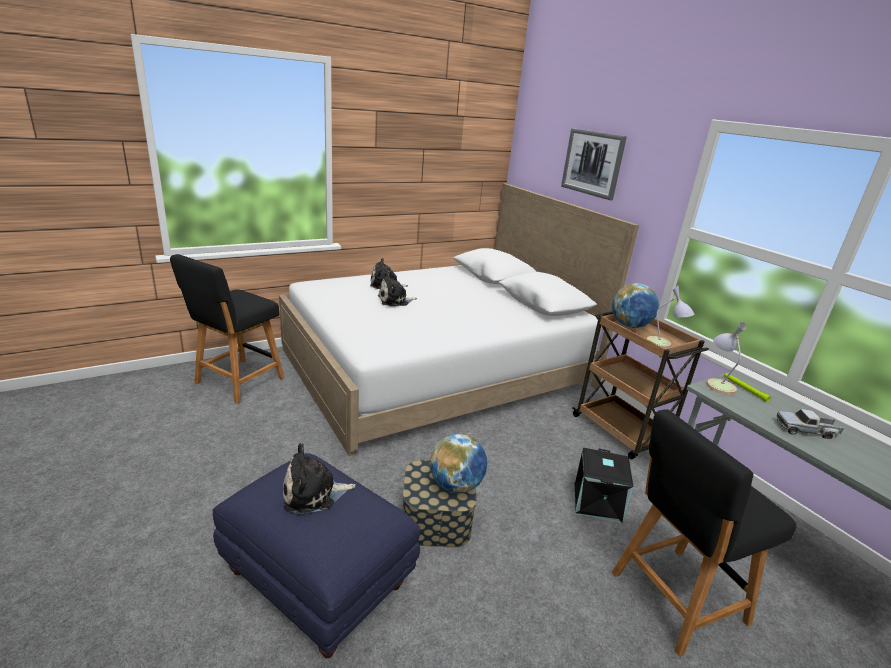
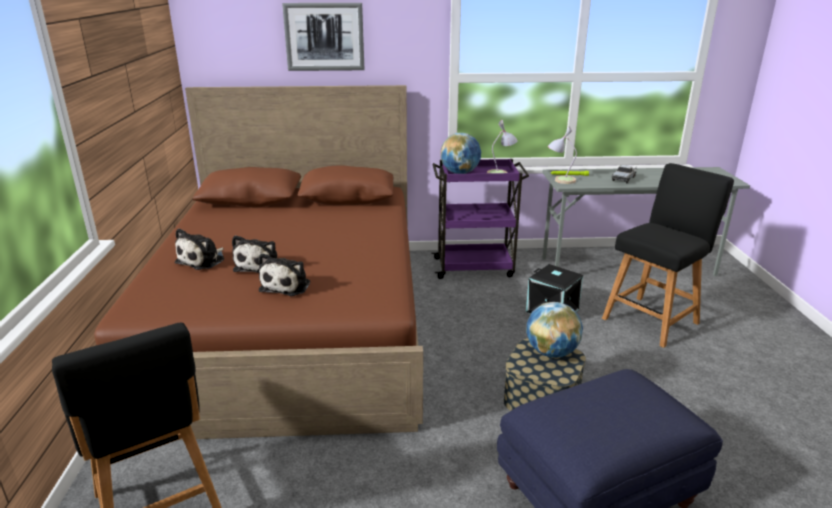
camera: 60 degrees left, 0 degrees up
(314, 493) = (599, 409): plush toy -> plush toy (287, 285)
(438, 368) = (294, 323): white bed -> brown bed
(621, 432) = (475, 267): brown cart -> purple cart
(673, 599) = (653, 319): black chair -> black chair turned 135 degrees counterclockwise

